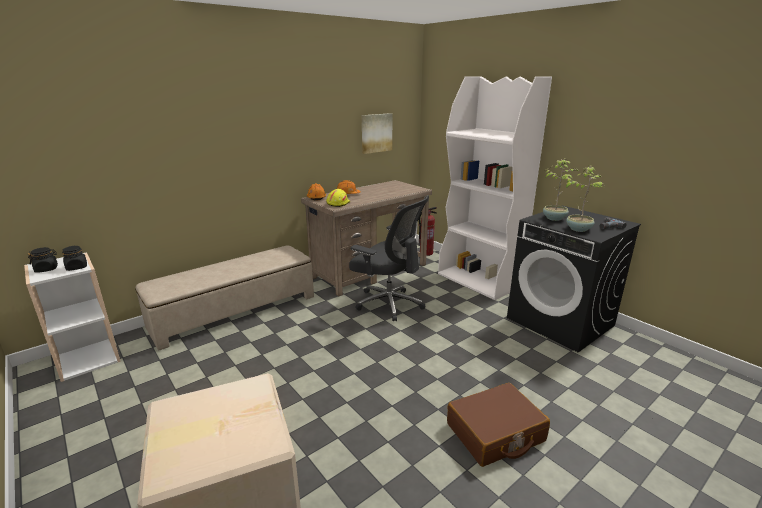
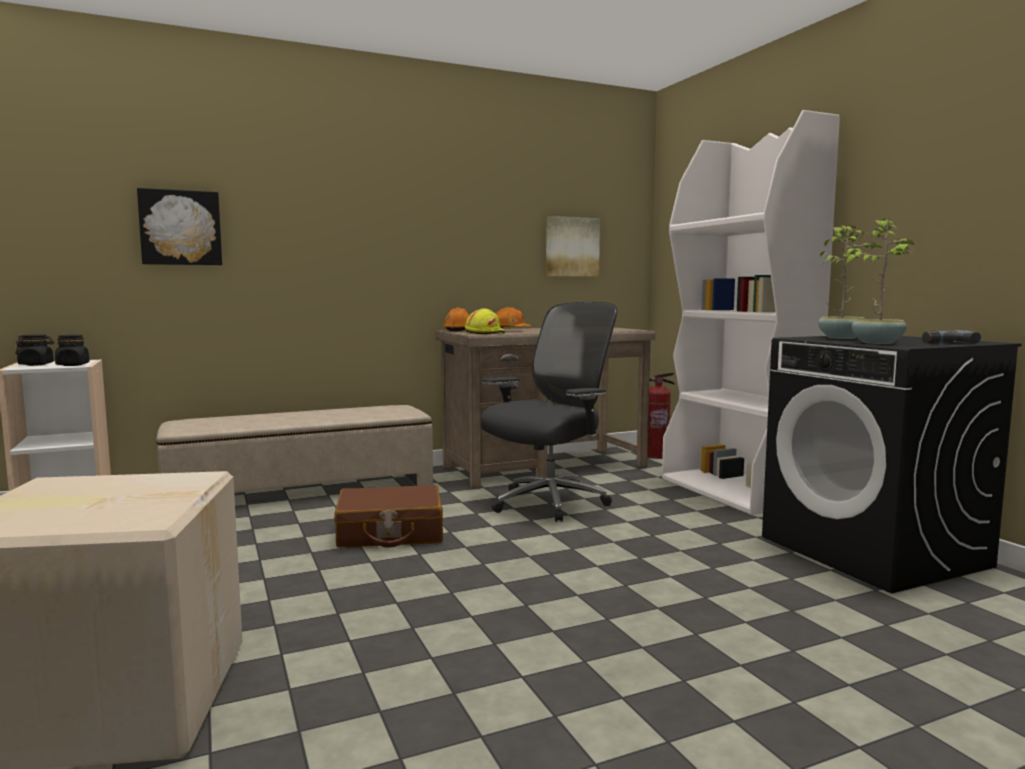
camera: 15 degrees right, 15 degrees down
(126, 152) = (180, 228): none -> picture
(388, 304) = (549, 503): office chair -> office chair turned 90 degrees counterclockwise
(495, 433) = (645, 676): brown suitcase -> brown suitcase (390, 533)

